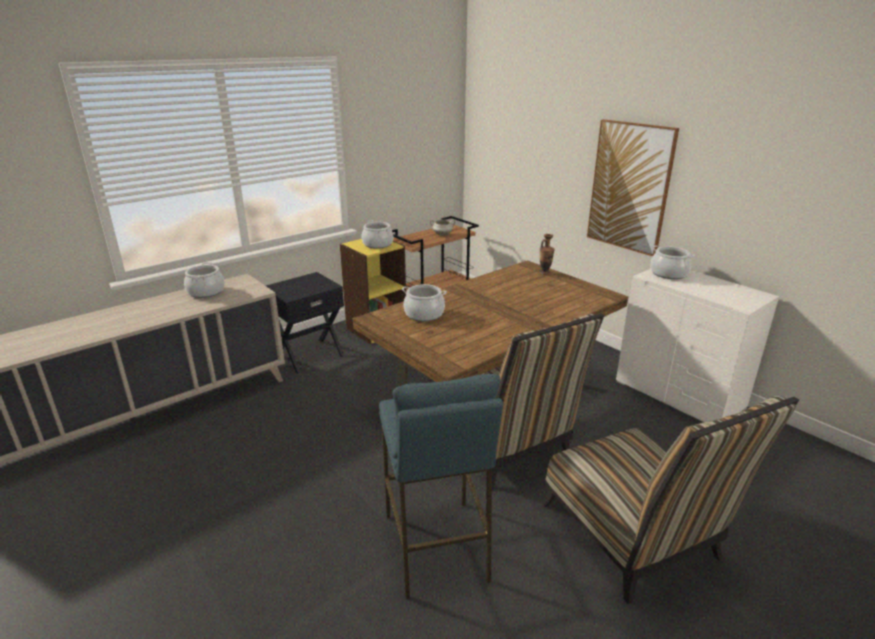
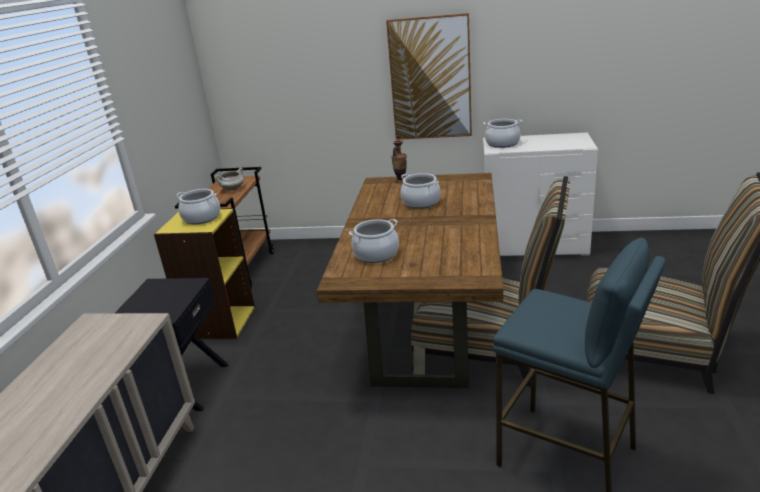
camera: 40 degrees left, 0 degrees up
(206, 292) = (67, 358): cooking pot -> cooking pot (421, 202)

